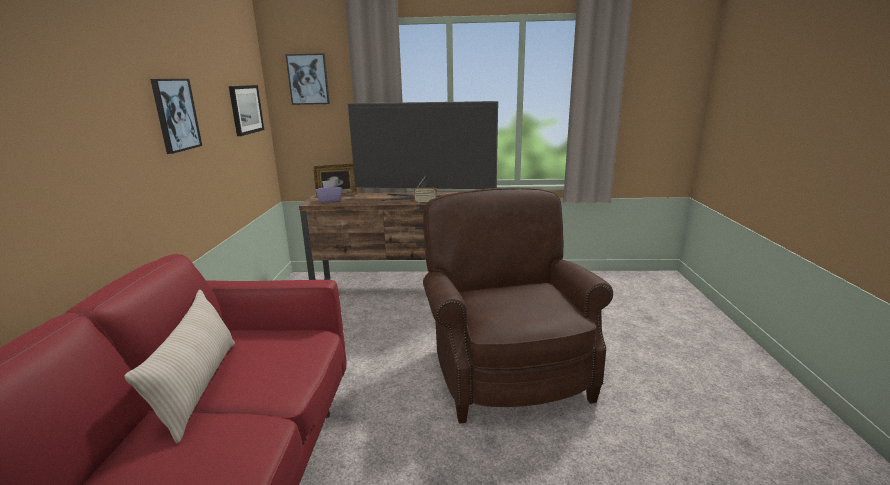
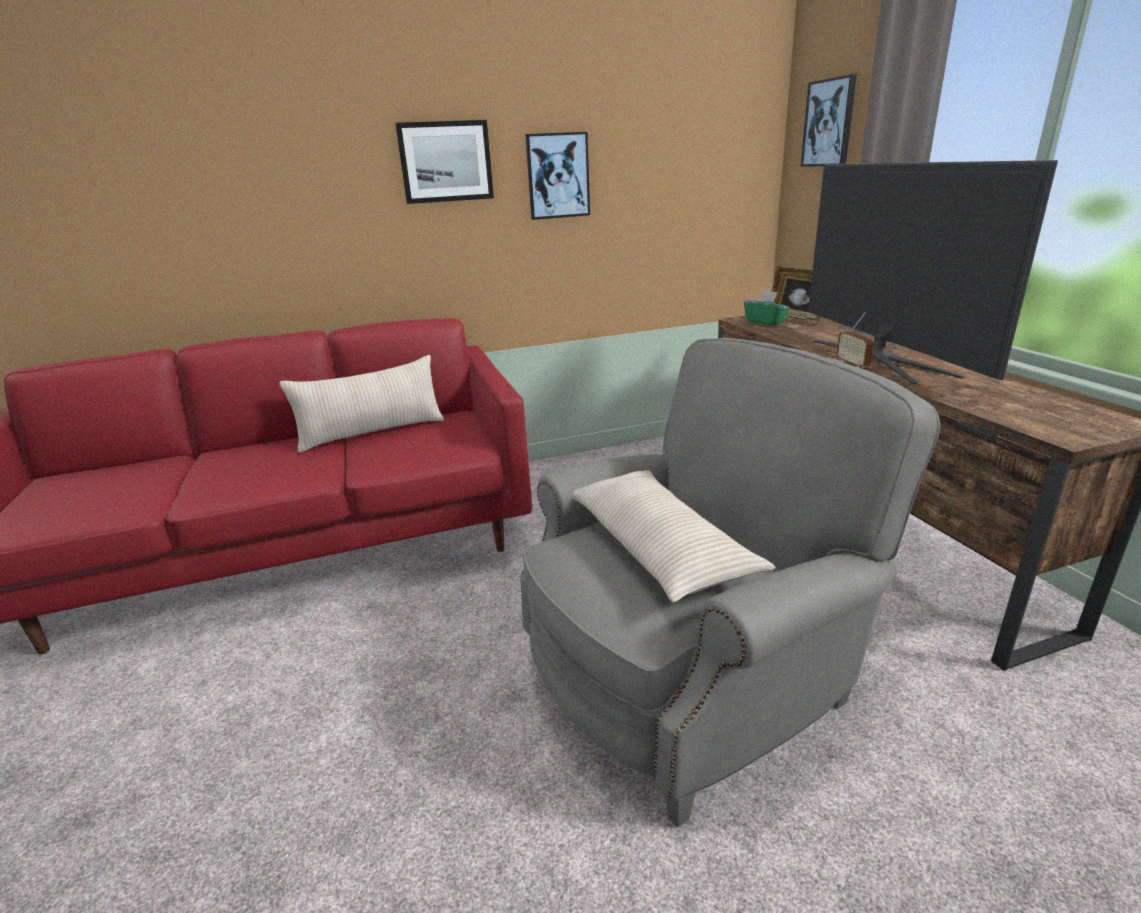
camera: 70 degrees right, 5 degrees up
(245, 109) = (713, 172): picture -> picture (446, 162)
(329, 200) = (765, 322): purple tissue box -> green tissue box
(505, 368) = (695, 673): brown armchair -> grey armchair
(513, 299) = (658, 547): none -> beige pillow

